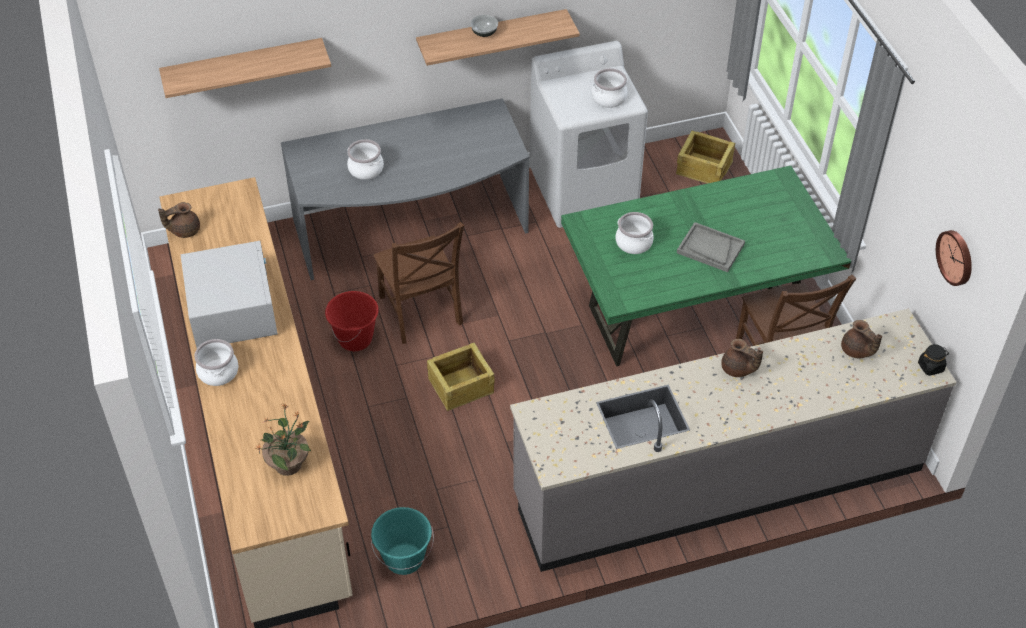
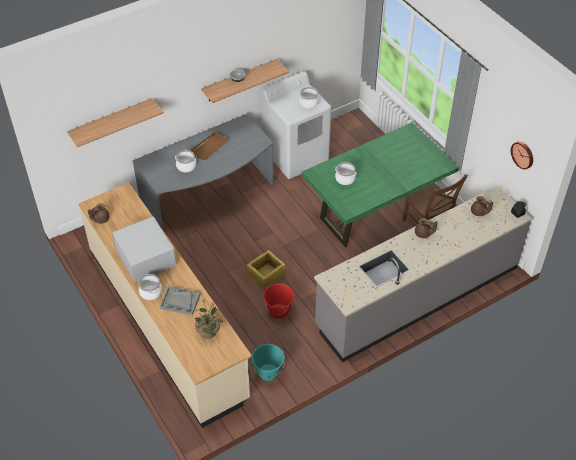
camera: 15 degrees left, 0 degrees up
(355, 339) = (199, 261): red bucket -> red bucket (279, 311)
(418, 144) = (210, 147): none -> brown tray
(421, 313) = (230, 240): brown chair -> none
(703, 167) = (355, 131): crate -> none
(710, 248) = (385, 174): grey tray -> grey tray (180, 301)

